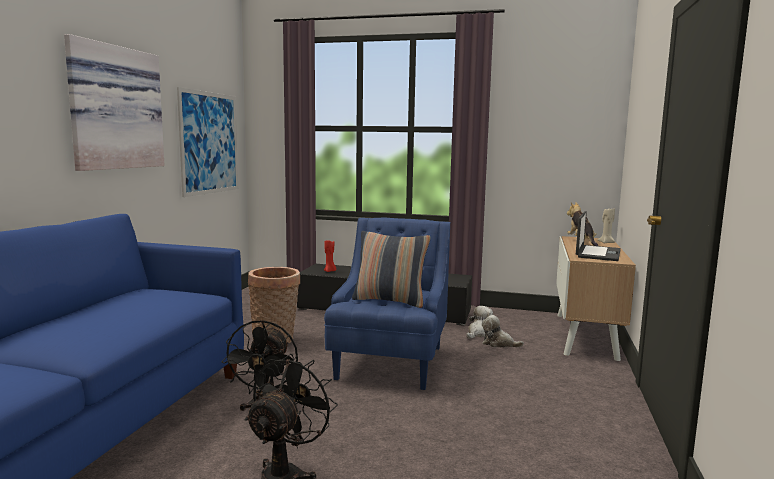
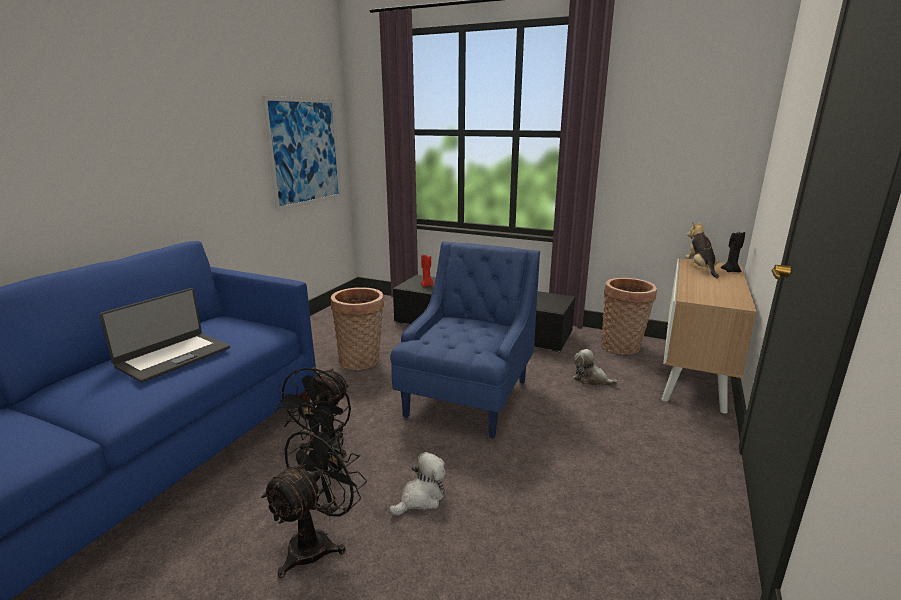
camera: 10 degrees right, 10 degrees up
(114, 108) = (186, 126): picture -> none
(390, 301) = (461, 342): pillow -> none
(478, 333) = (572, 364): plush toy -> plush toy (421, 498)
(519, 320) = (623, 347): none -> basket
(597, 253) = (713, 290): laptop -> laptop (173, 357)
(606, 242) = (730, 271): beige candle -> black candle

